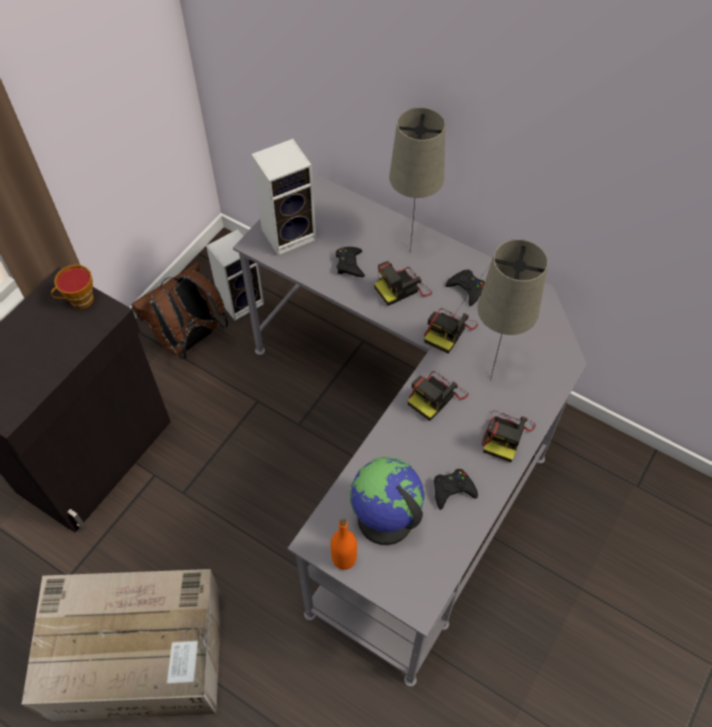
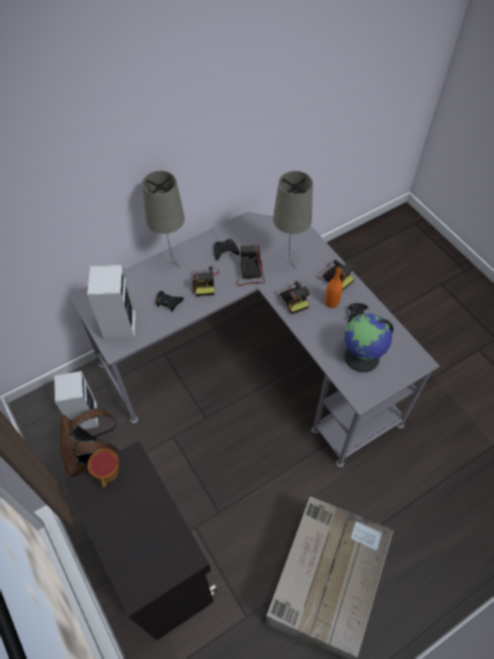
camera: 65 degrees left, 0 degrees up
(344, 559) = (379, 387): orange bottle -> orange bottle (331, 302)
(448, 331) = (250, 272): camera -> camera turned 150 degrees counterclockwise

